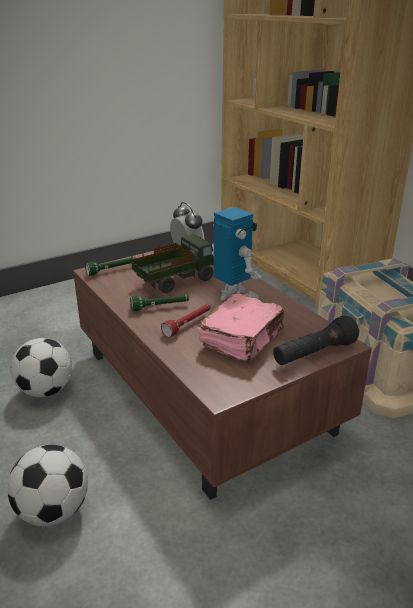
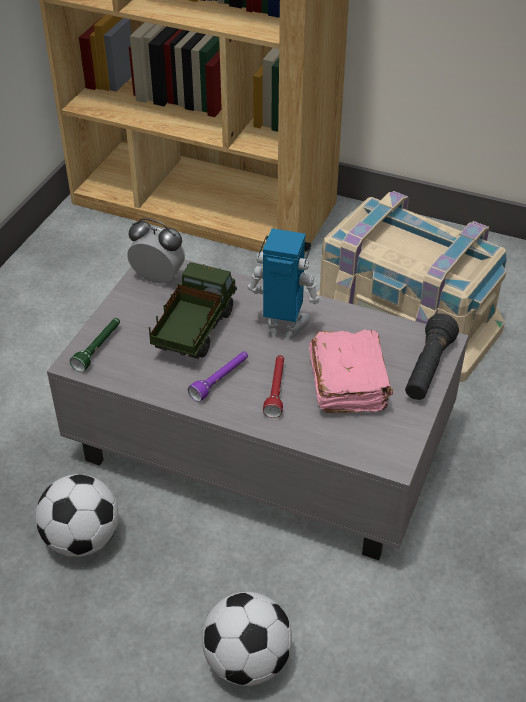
camera: 35 degrees left, 15 degrees up
(160, 307) = (220, 380): green flashlight -> purple flashlight
(203, 389) = (258, 441): brown coffee table -> grey coffee table

